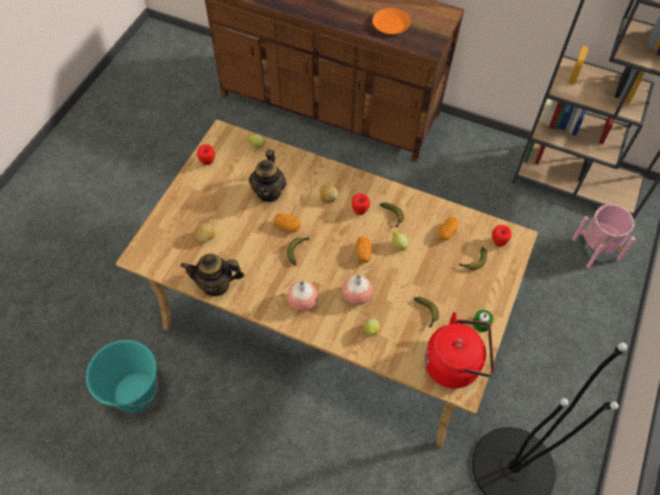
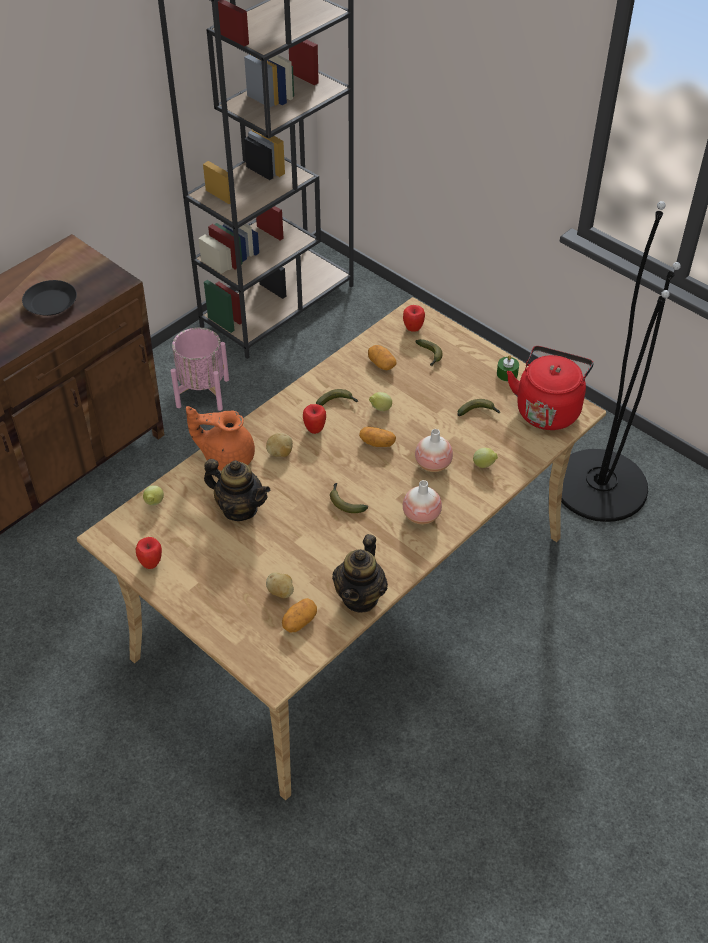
camera: 70 degrees left, 10 degrees down
(134, 392) = (373, 860): turquoise bucket -> none
(287, 226) = (304, 503): potato -> potato (299, 621)
(312, 169) = (227, 456): none -> orange teapot
(390, 24) = (50, 303): orange plate -> black plate
(596, 249) = (372, 324): pink planter -> pink planter (203, 392)

